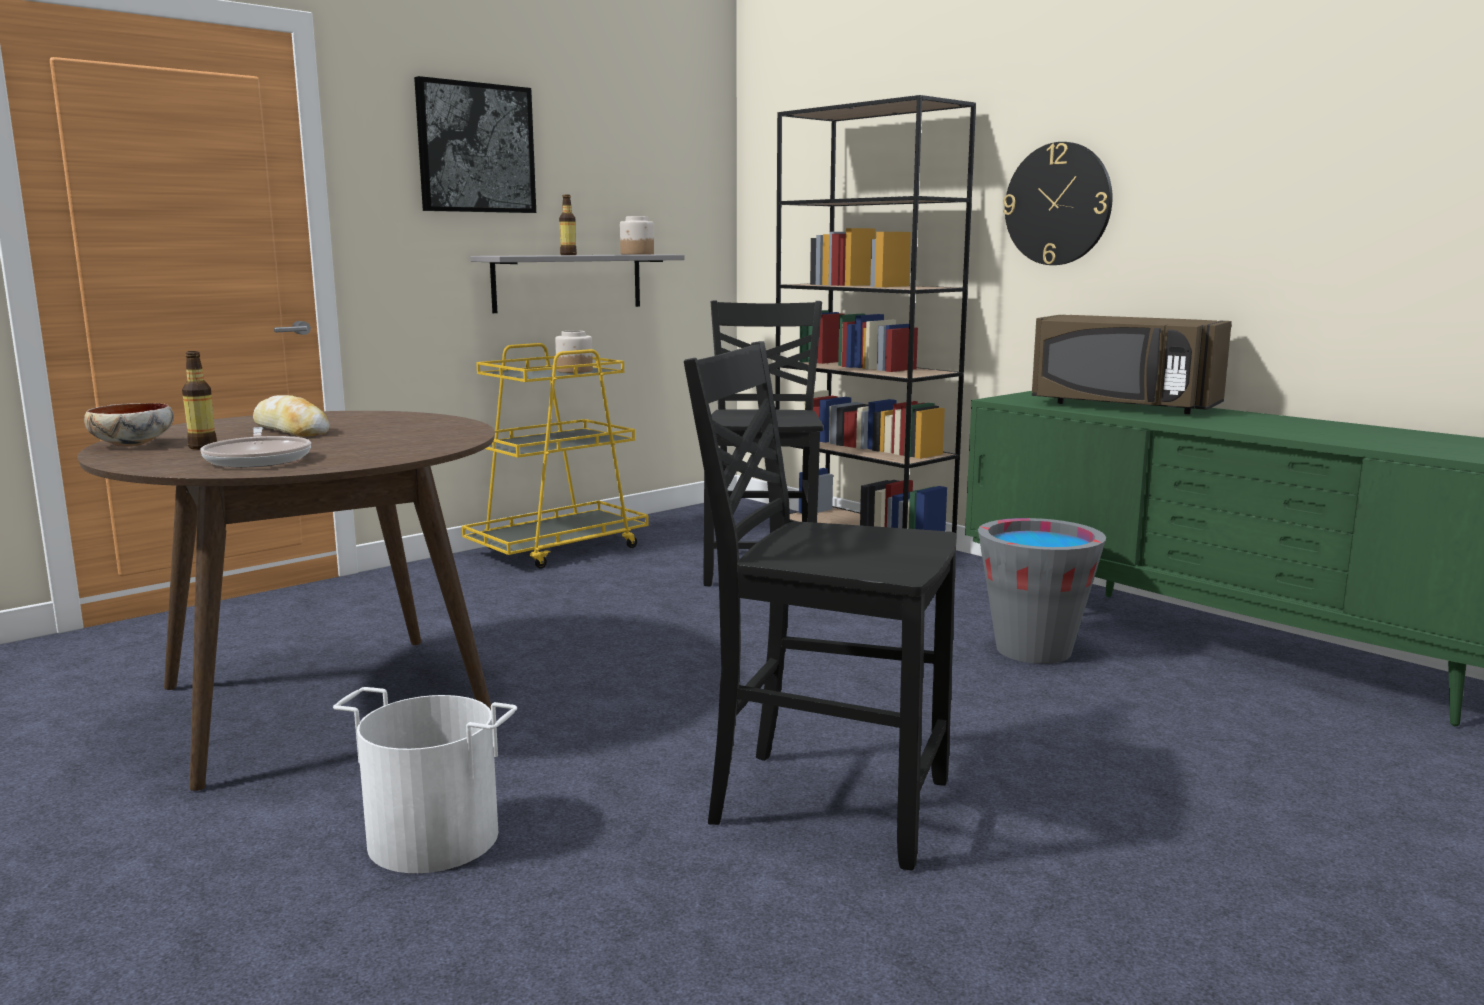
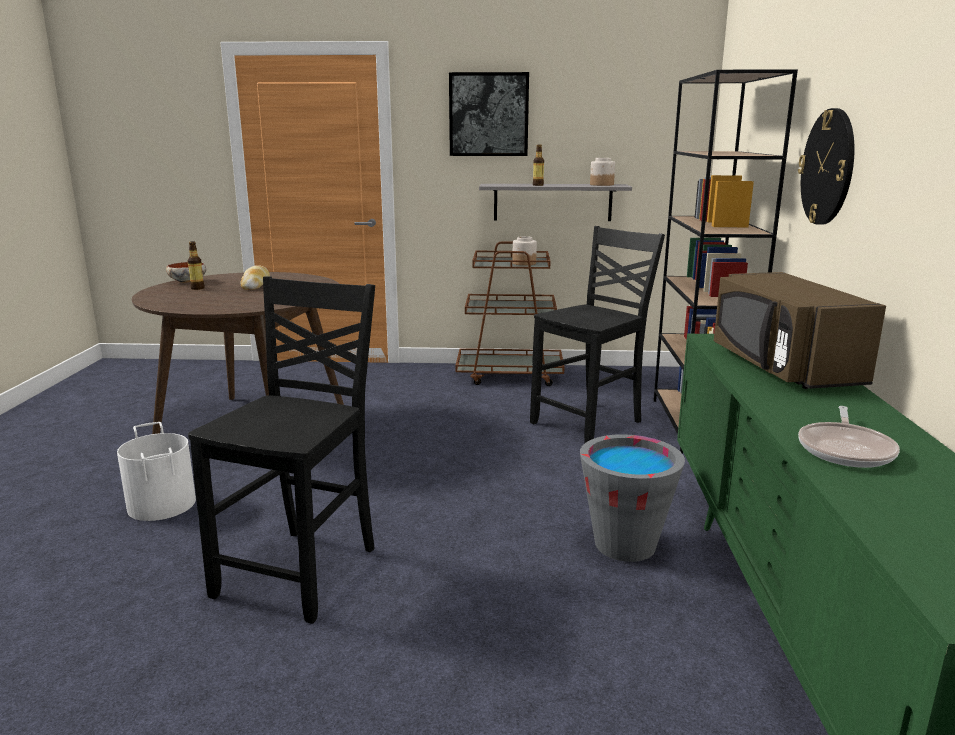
camera: 45 degrees right, 5 degrees up
(259, 459) = (185, 299): frying pan -> frying pan (845, 449)
(558, 549) = (510, 375): yellow cart -> brown cart
(825, 803) = (302, 571): black chair -> black chair turned 45 degrees clockwise

